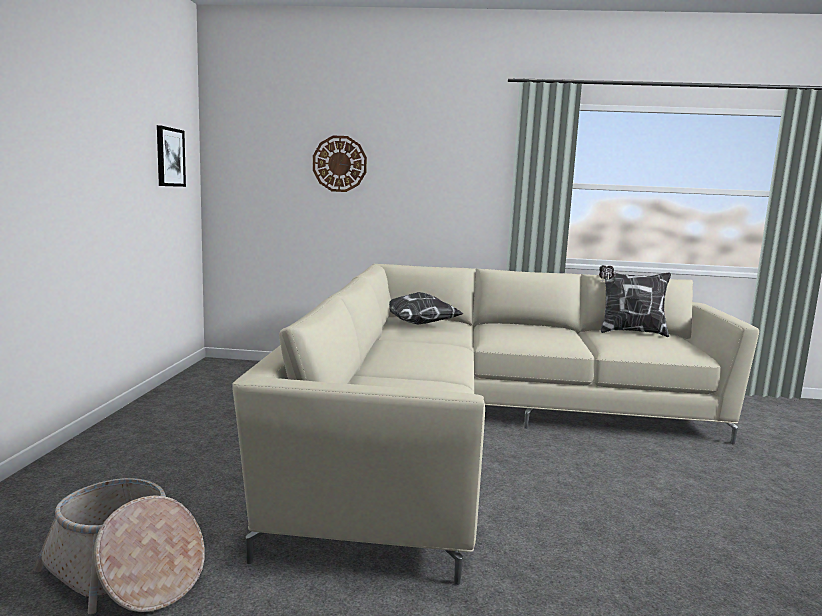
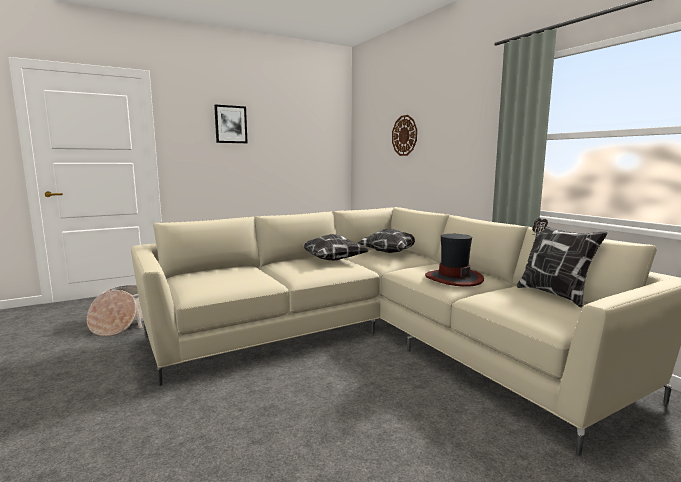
camera: 55 degrees right, 0 degrees up
(170, 157) = (316, 140): picture -> picture (230, 124)
(407, 344) = (333, 260): none -> pillow
(552, 336) = (453, 278): none -> hat

